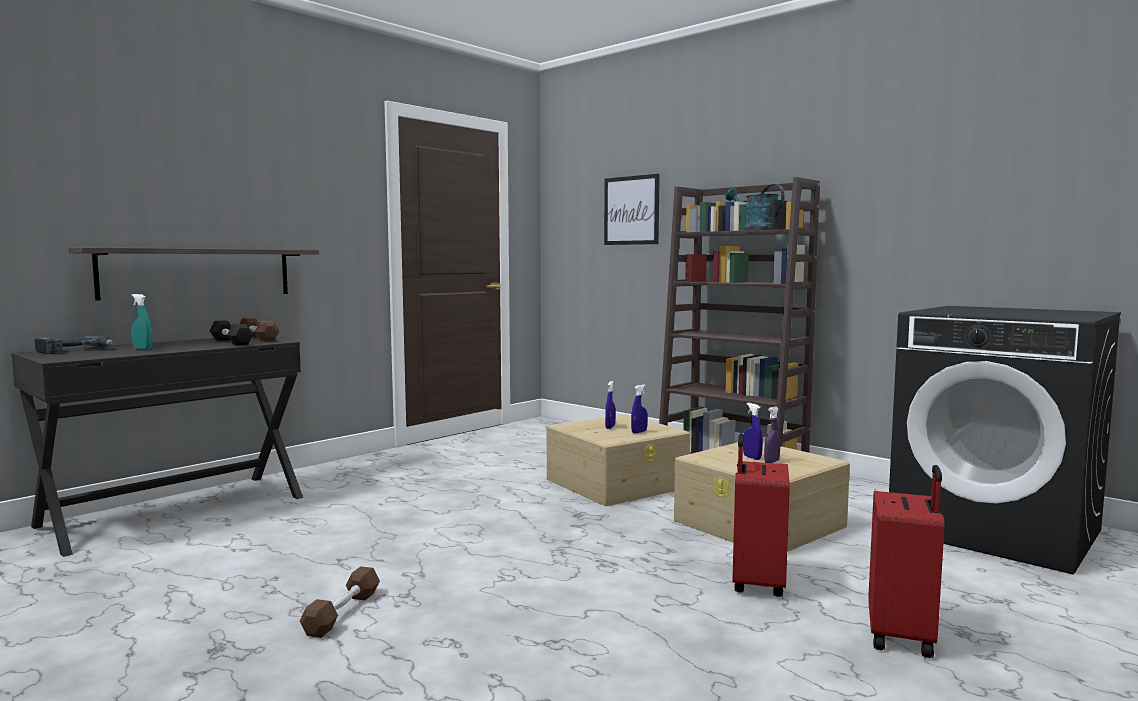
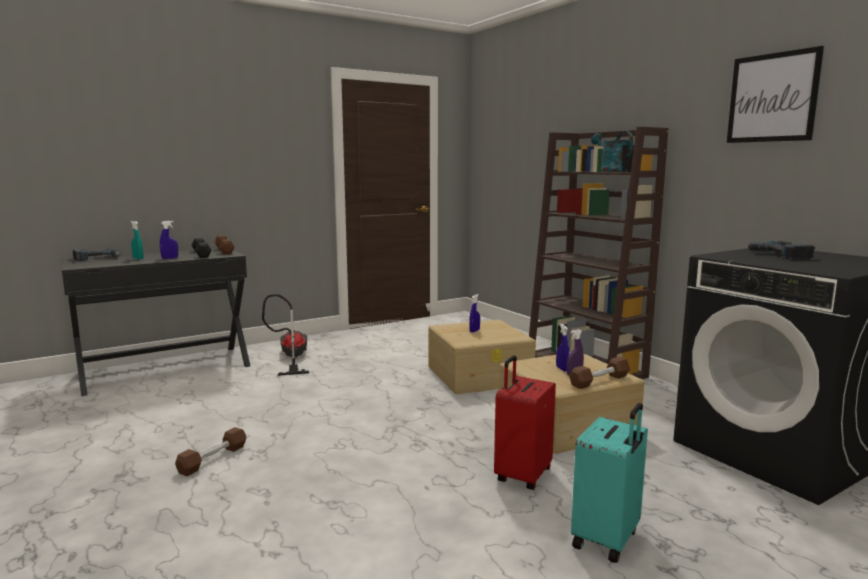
camera: 15 degrees right, 5 degrees up
(198, 273) = (186, 203): shelf -> none
(354, 484) = (290, 358): none -> vacuum cleaner
(631, 210) = (529, 149): picture -> picture (772, 98)
(639, 432) = (493, 337): blue spray bottle -> blue spray bottle (170, 258)
(805, 466) = (599, 381): none -> brown dumbbell
(903, 636) = (607, 539): red suitcase -> turquoise suitcase
(987, 310) = (785, 255): none -> power drill

